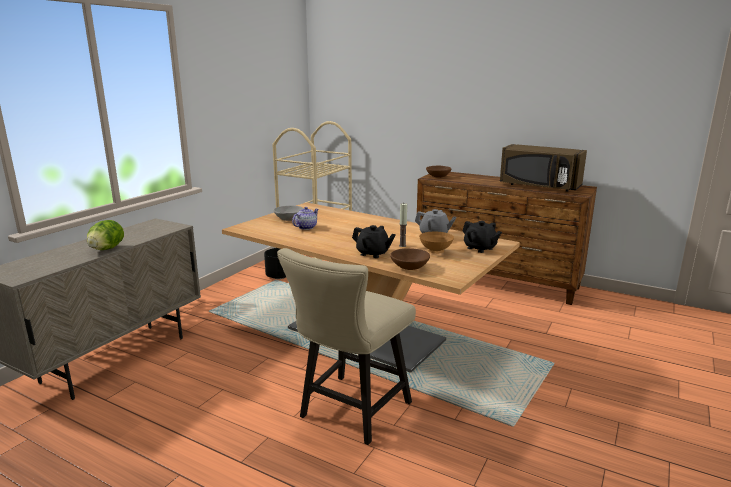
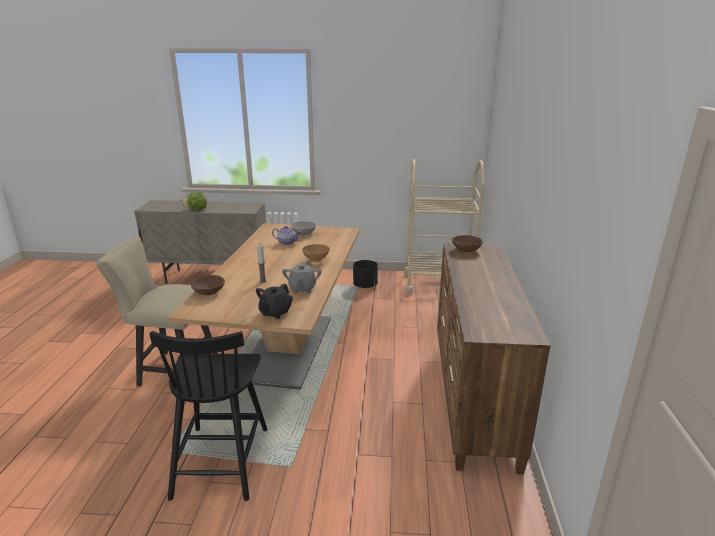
camera: 65 degrees right, 5 degrees up
(373, 253) = (236, 275): black teapot -> none
(436, 252) = (253, 296): brown bowl -> brown bowl (316, 261)
(535, 396) = (221, 460): none -> black chair
(539, 186) = (491, 305): brown microwave -> none

